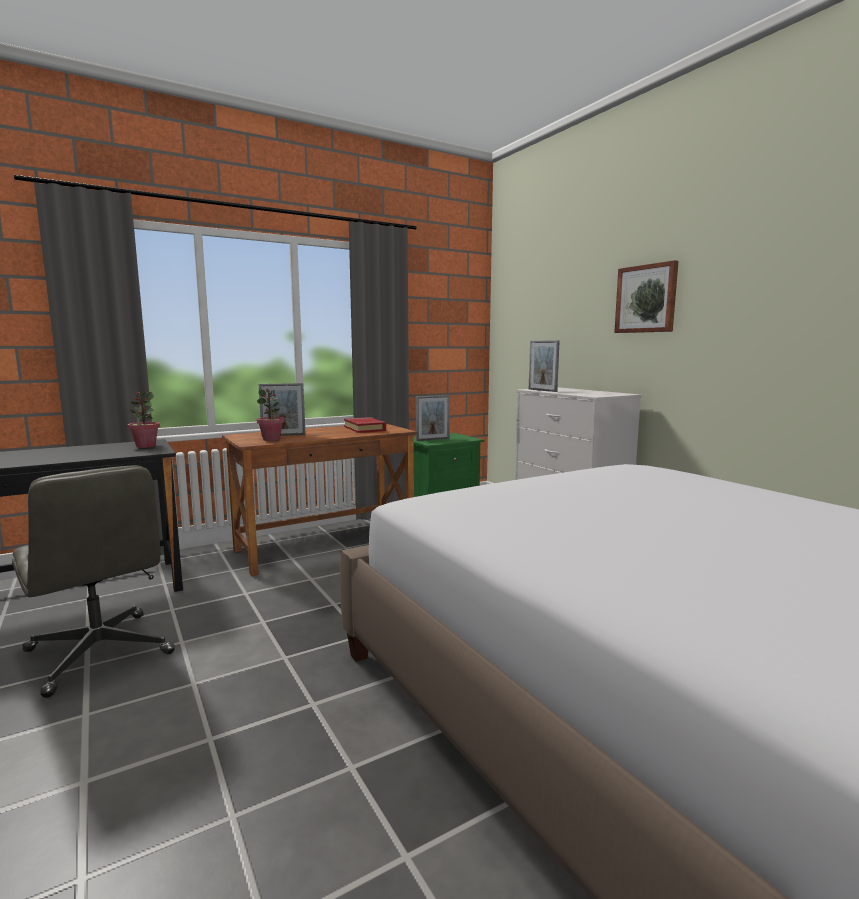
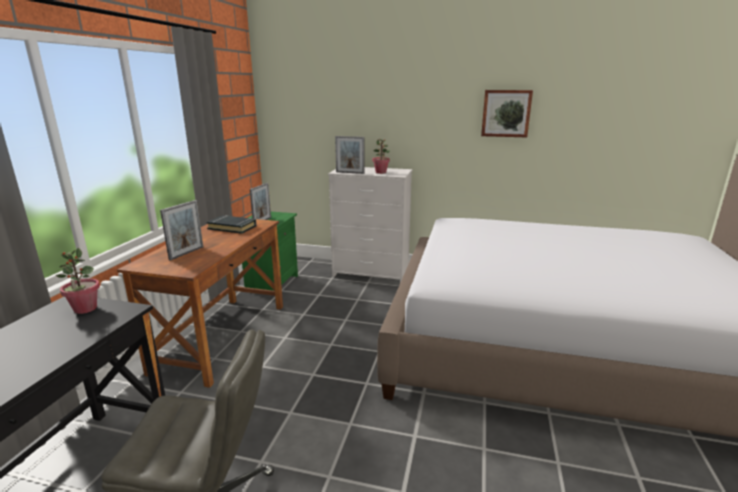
camera: 45 degrees left, 10 degrees up
(271, 439) = (193, 261): potted plant -> potted plant (381, 172)
(365, 429) = (232, 227): red book -> black book
(646, 299) = (410, 106): picture -> picture (506, 113)

